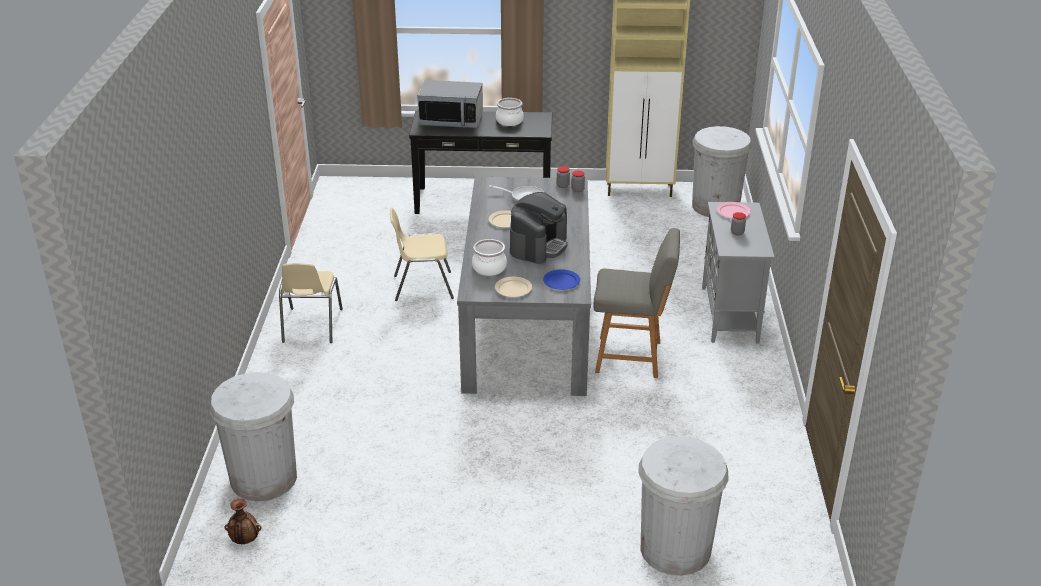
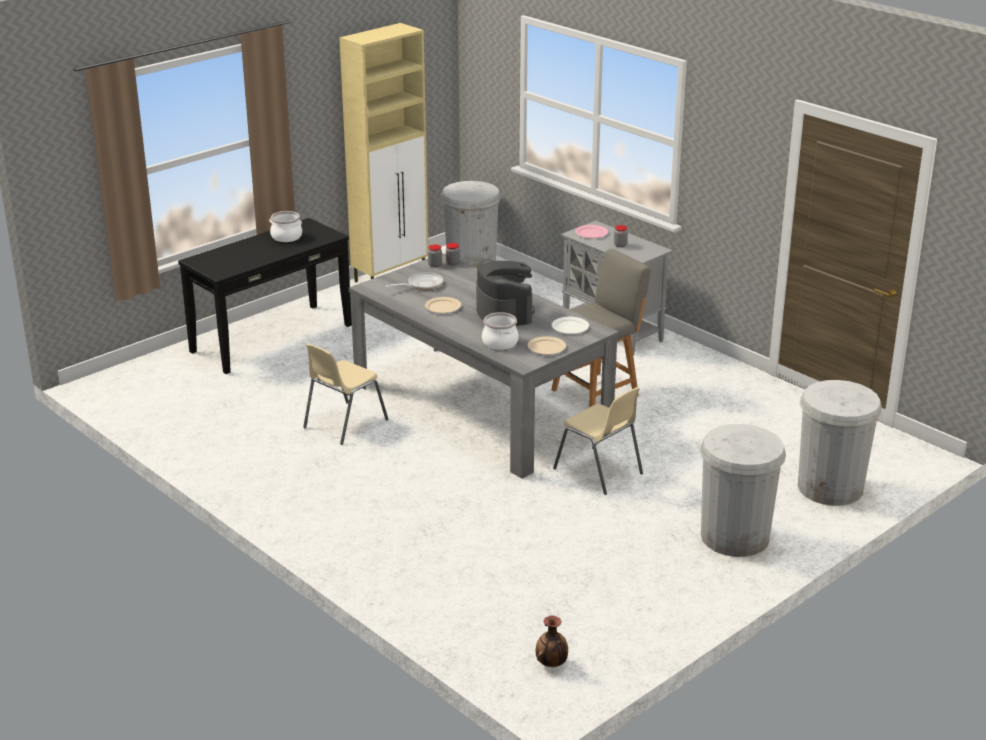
camera: 45 degrees left, 5 degrees down
(263, 478) = (483, 619): white trash can -> white trash can (734, 537)
(311, 326) = (303, 499): beige chair -> beige chair (599, 472)
(451, 120) = (231, 255): microwave -> none
(561, 281) = (570, 327): blue plate -> white plate

